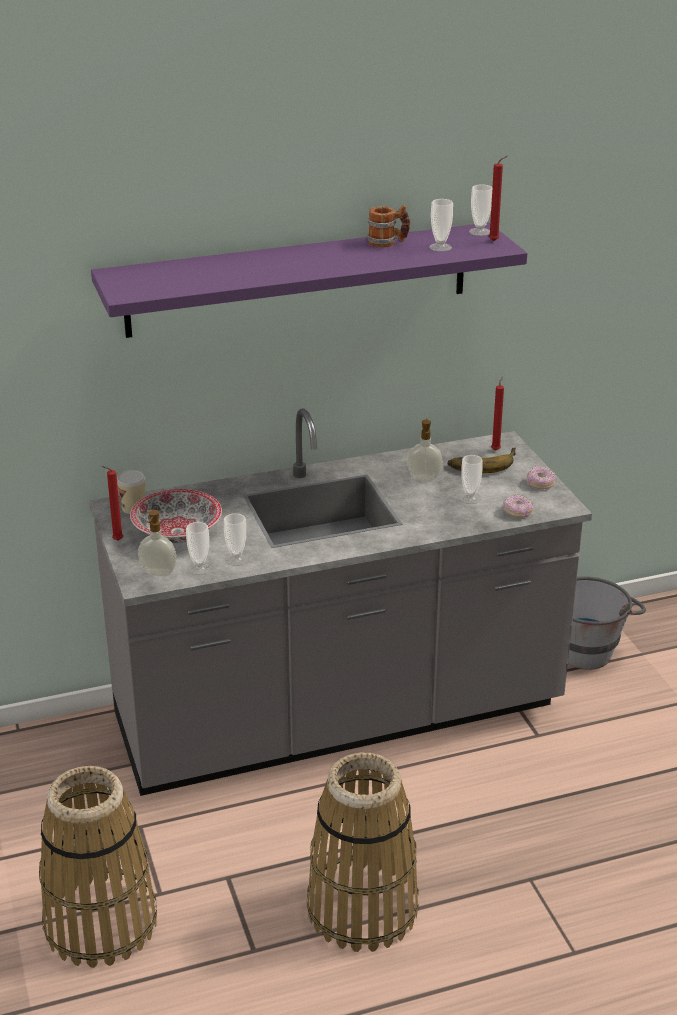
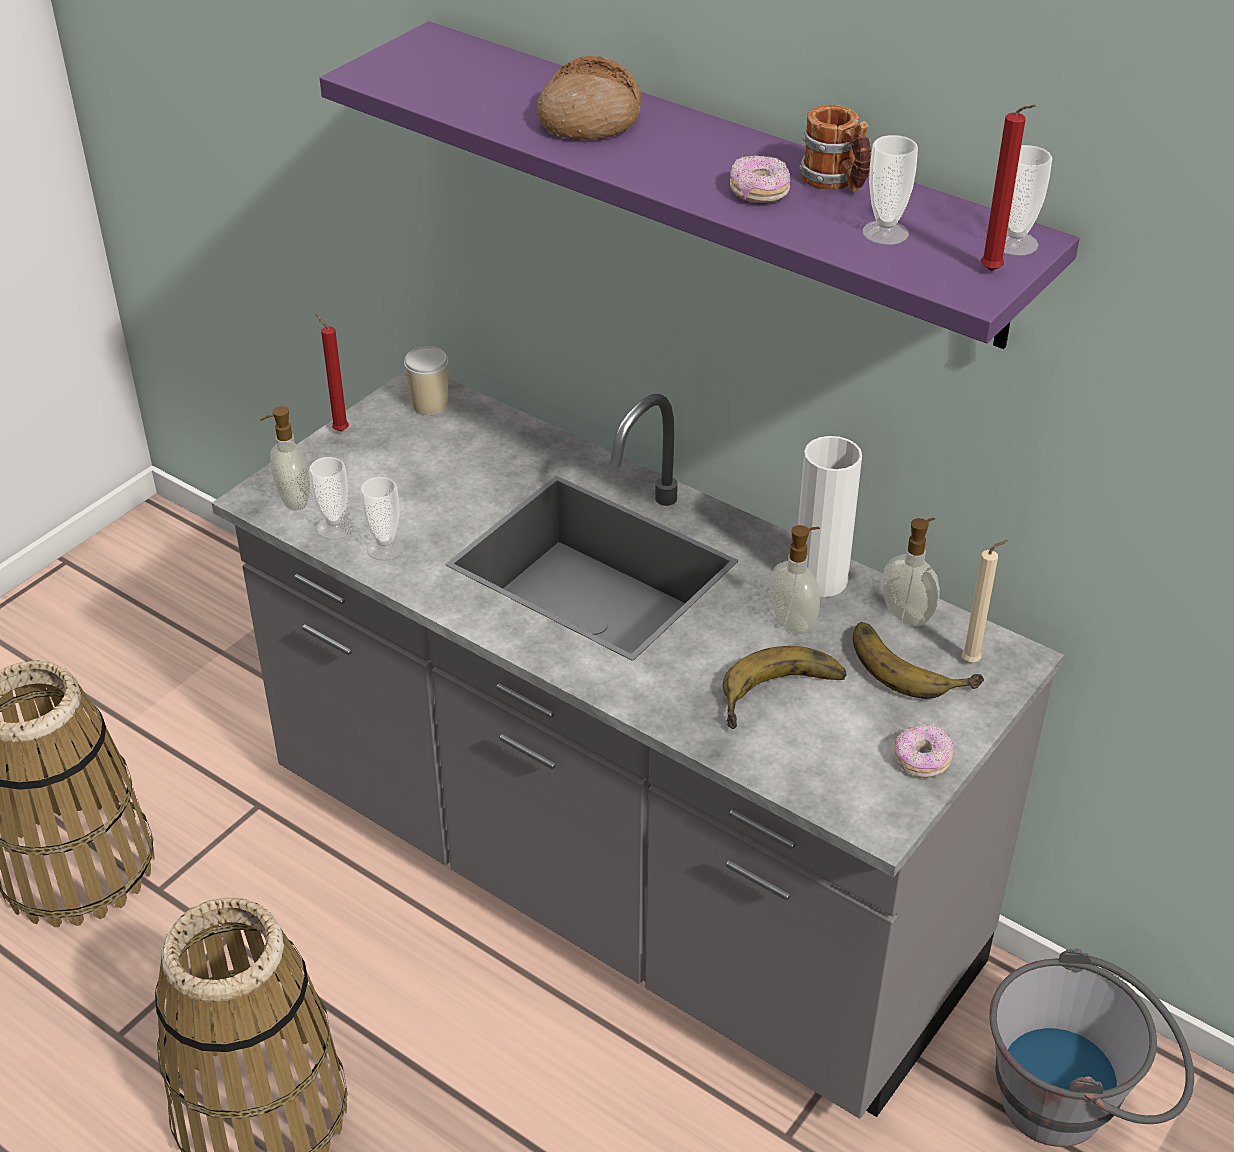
camera: 55 degrees right, 10 degrees up
(177, 532) = (405, 467): bowl -> none
(256, 266) = (589, 118): none -> bread
(405, 461) = (820, 579): none -> white vase
(451, 451) = (907, 614): none -> soap dispenser
(470, 498) = (784, 698): cup -> banana
(496, 450) = (973, 661): red candle -> beige candle
(517, 512) = (799, 772): donut -> donut (759, 192)

